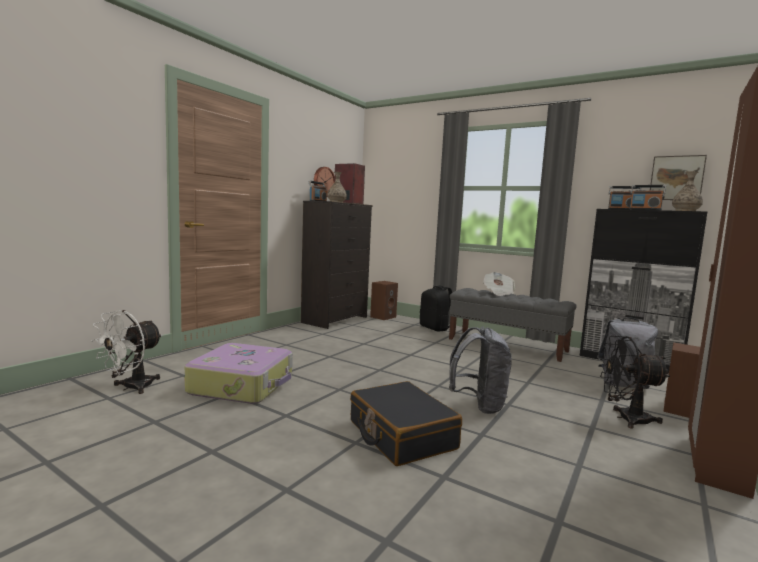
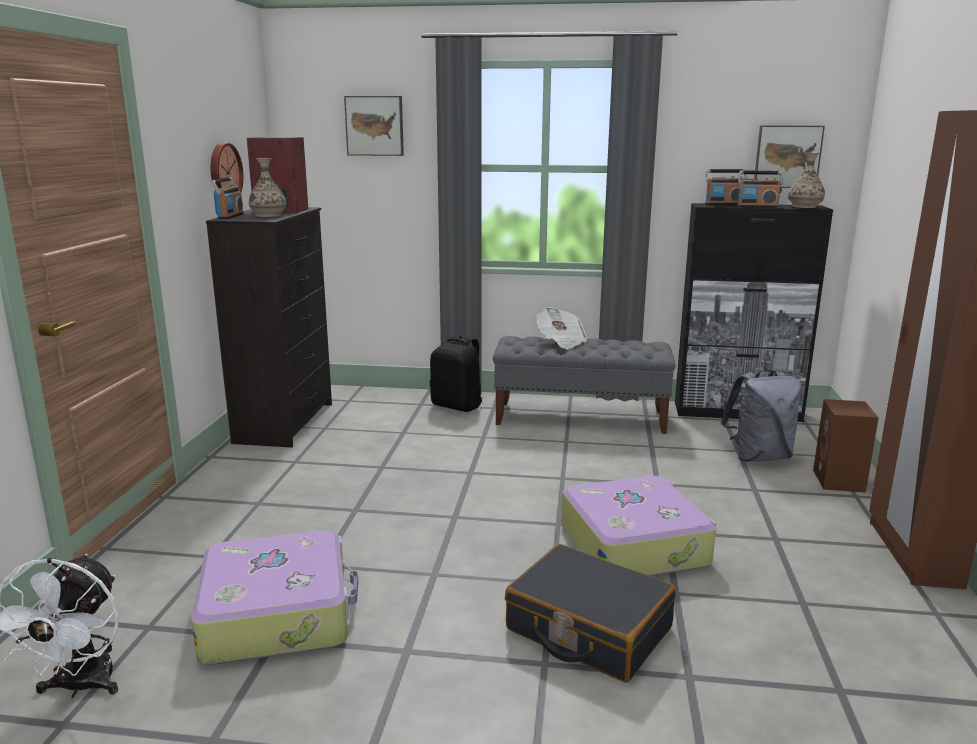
camera: 25 degrees left, 10 degrees up
(383, 317) = (357, 397): brown speaker -> none
(411, 165) = (375, 126): none -> picture
(478, 405) = (634, 544): grey backpack -> suitcase
(625, 418) = (797, 513): black fan -> none

